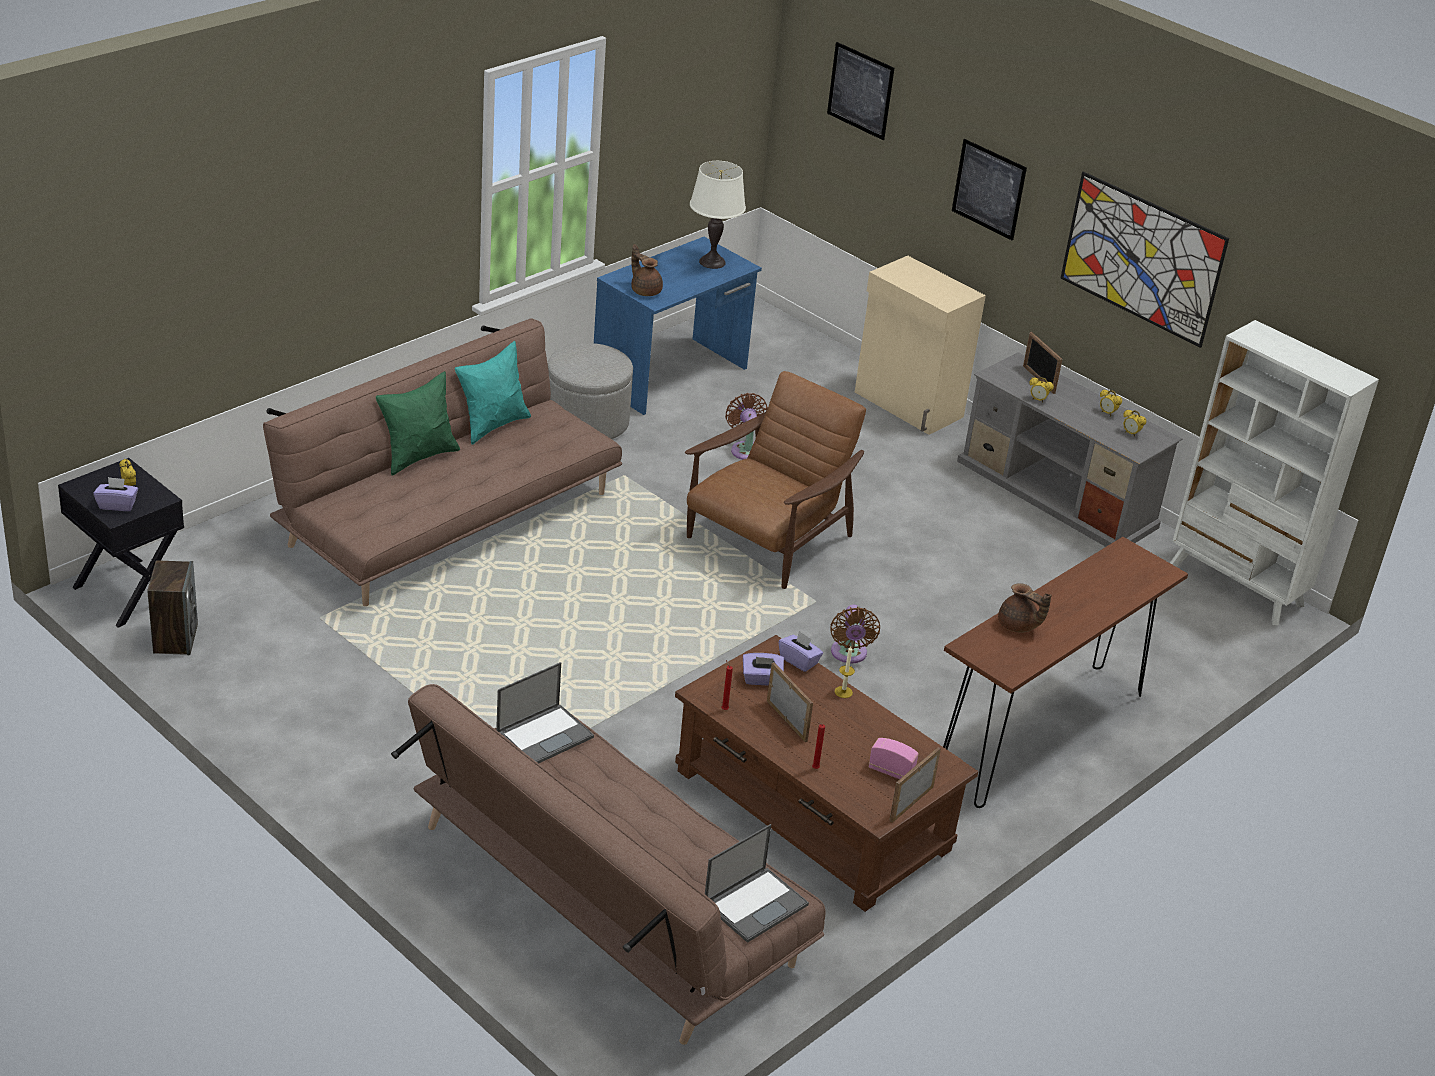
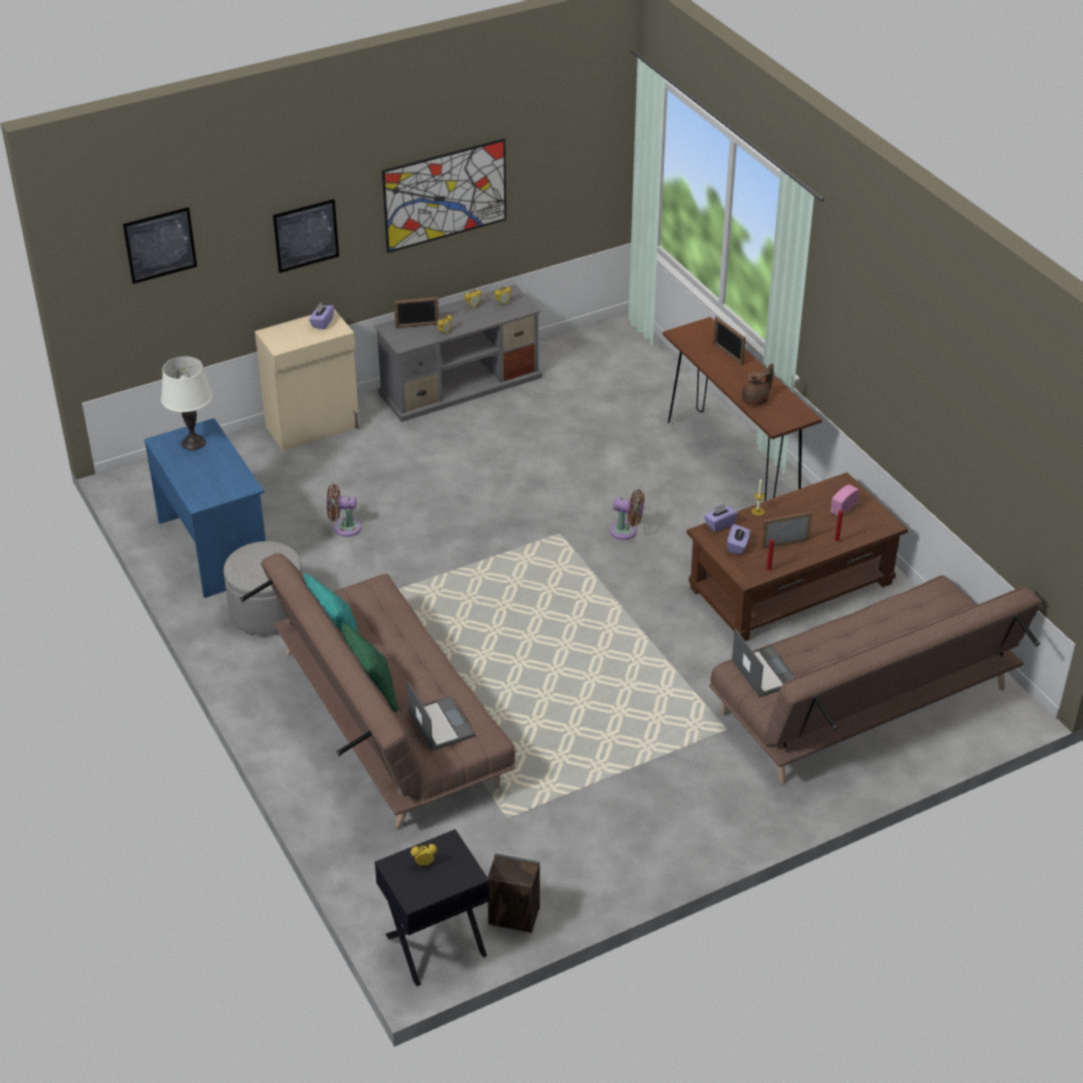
camera: 70 degrees left, 5 degrees up
(117, 505) = (452, 873): purple tissue box -> purple tissue box (322, 323)
(645, 290) = (226, 489): brown teapot -> none
(756, 903) = (948, 601): laptop -> laptop (440, 723)
(768, 540) = (474, 541): brown armchair -> none
(911, 803) = (876, 507): picture frame -> picture frame (727, 354)
(1236, 586) = (593, 337): white bookcase -> none

